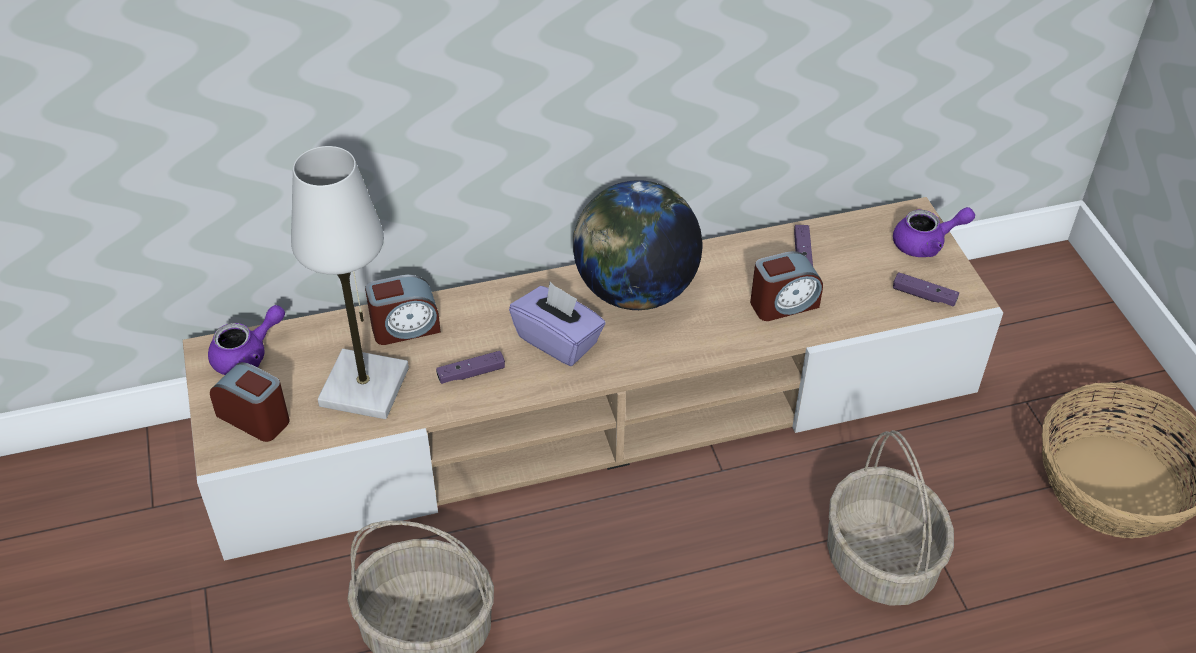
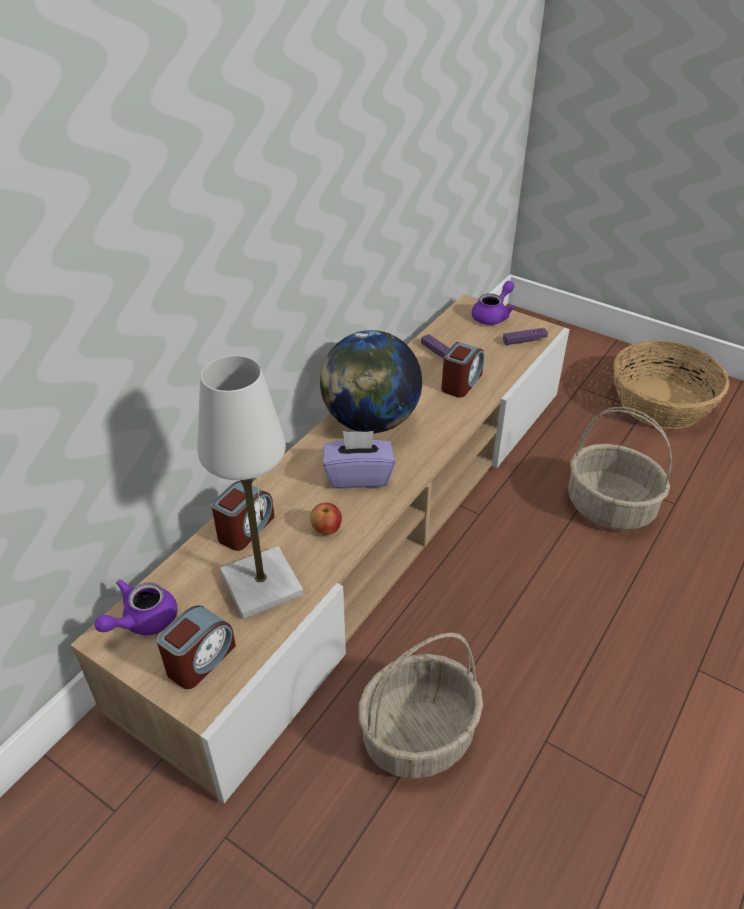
camera: 40 degrees left, 5 degrees down
(248, 355) = (142, 621): purple teapot -> purple teapot turned 150 degrees counterclockwise
(255, 417) = (200, 660): alarm clock -> alarm clock turned 135 degrees clockwise
(471, 373) = (326, 529): purple game controller -> apple

